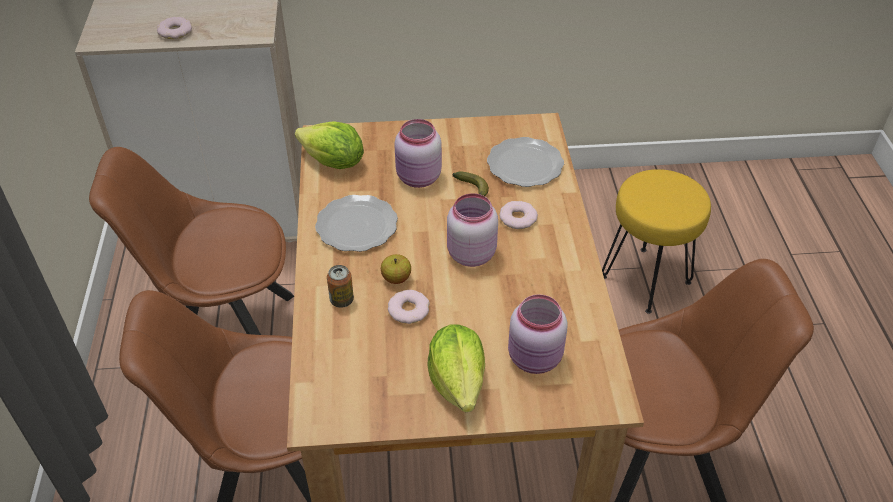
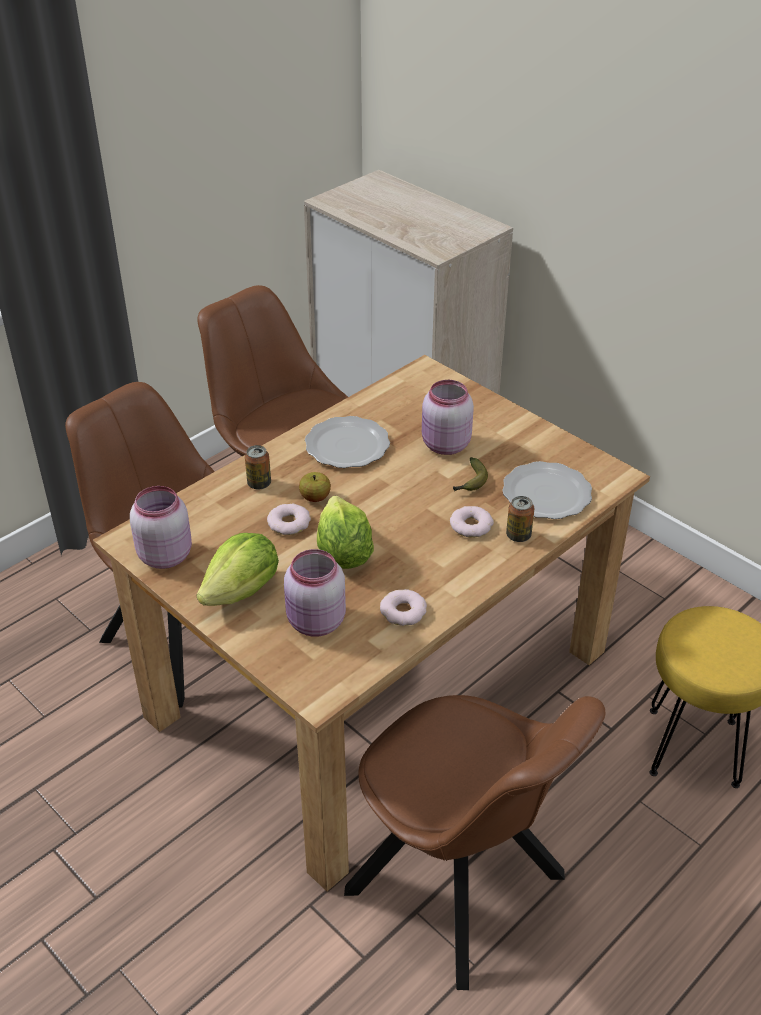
camera: 50 degrees right, 5 degrees down
(175, 32) = (385, 221): donut -> donut (403, 611)
(333, 163) = (402, 393): lettuce -> lettuce (343, 554)
(470, 254) = (391, 521): pink jar -> pink jar (164, 554)
(552, 203) = (518, 535): none -> can

